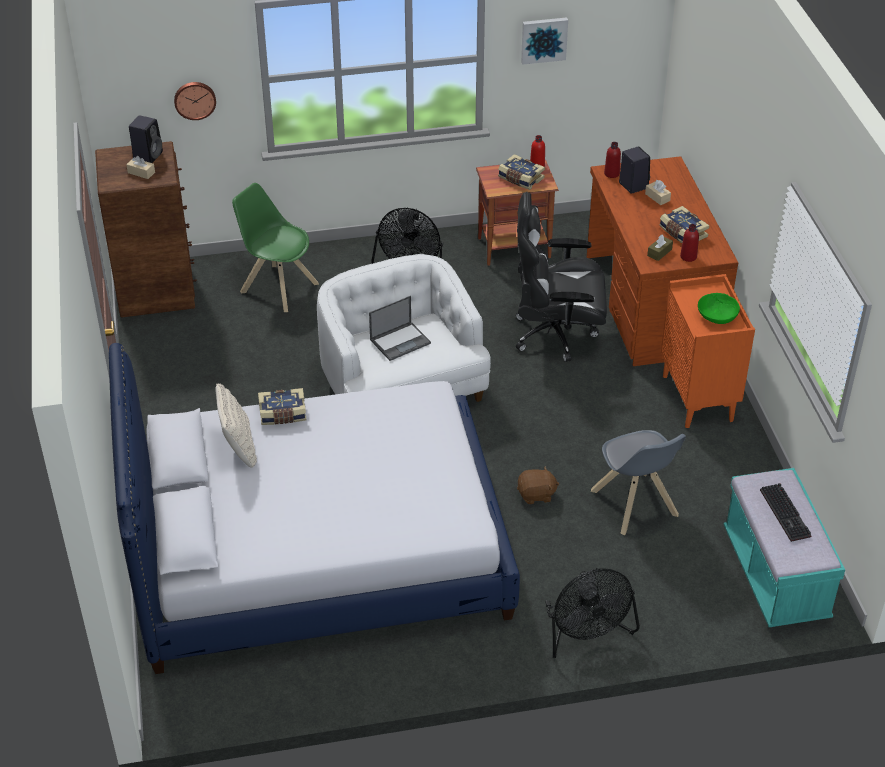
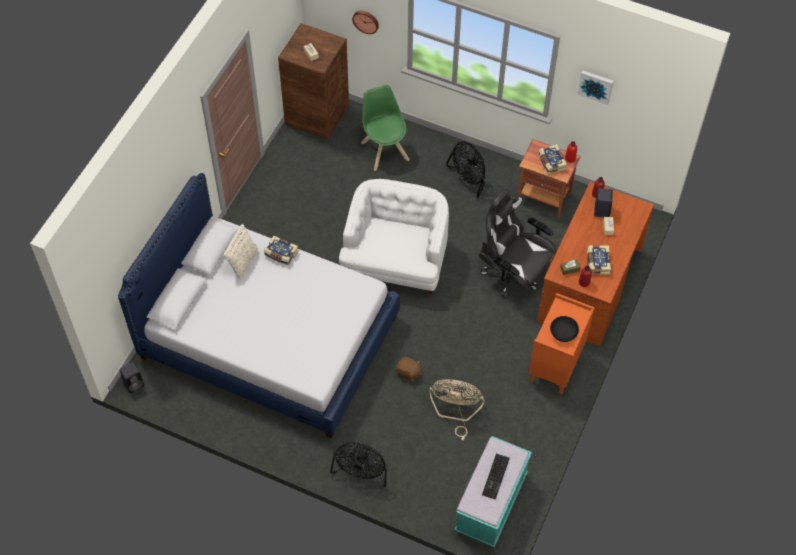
camera: 35 degrees right, 15 degrees up
(148, 155) = (325, 42): black speaker -> black speaker (134, 383)
(400, 341) = (392, 238): laptop -> none
(635, 505) = (456, 412): grey chair -> beige fan
(717, 316) = (563, 332): green bowl -> black bowl

